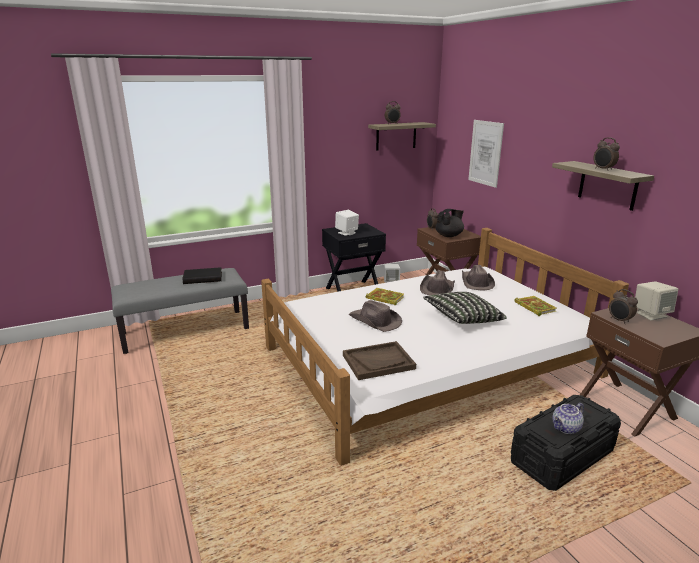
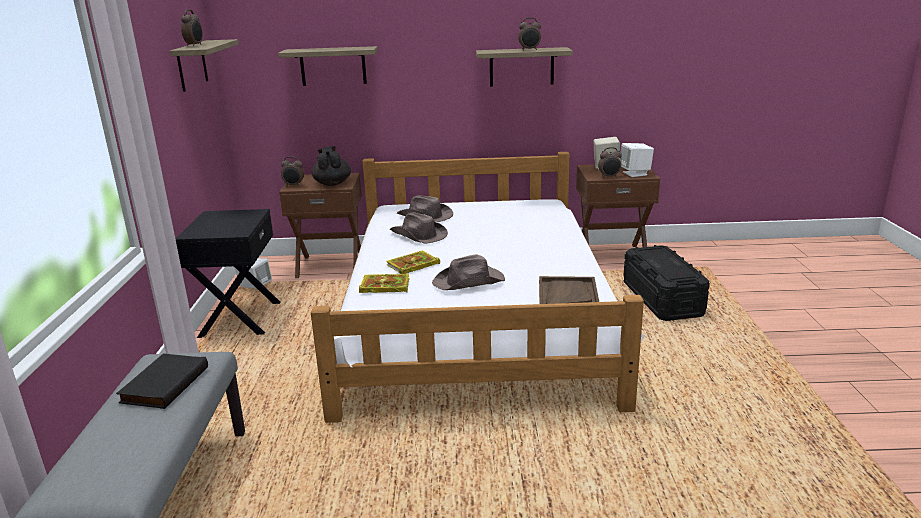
camera: 65 degrees left, 0 degrees up
(347, 233) = (225, 227): white speaker -> white speaker (635, 173)
(462, 319) = (505, 241): pillow -> none
(485, 153) = (333, 66): picture -> shelf
(534, 307) = (508, 209): book -> book (384, 286)
(566, 428) = (675, 266): teapot -> none

